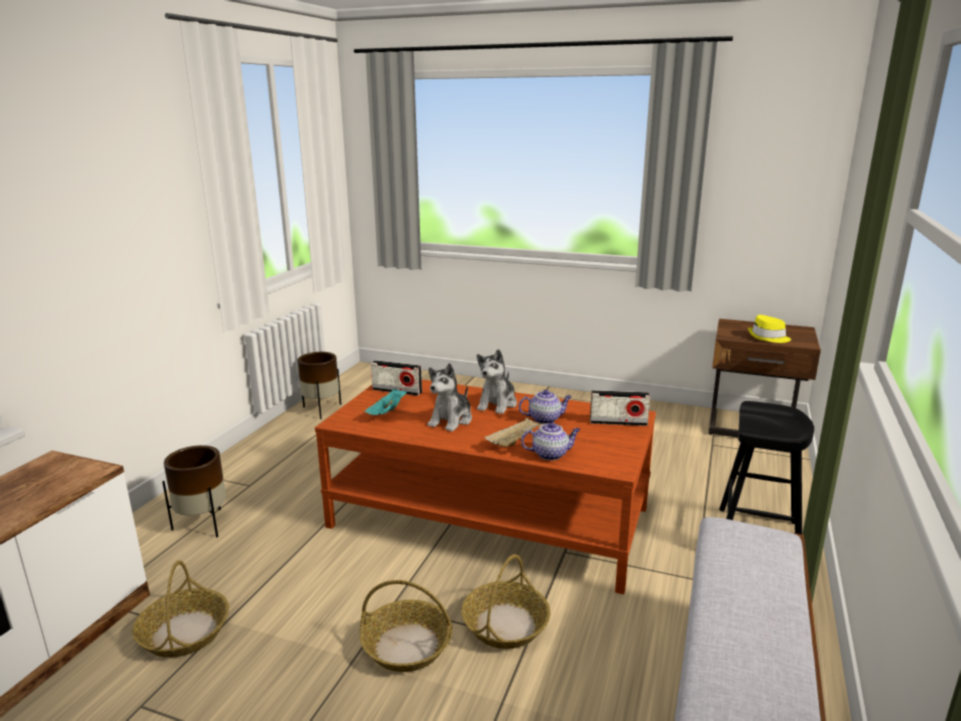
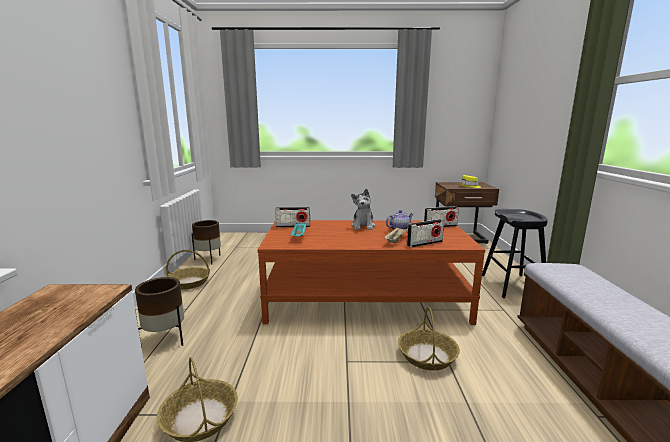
camera: 20 degrees left, 5 degrees down
(407, 645) = (378, 383): basket -> basket (189, 283)
(451, 420) = (345, 236): plush toy -> none
(550, 454) = (424, 243): teapot -> radio

